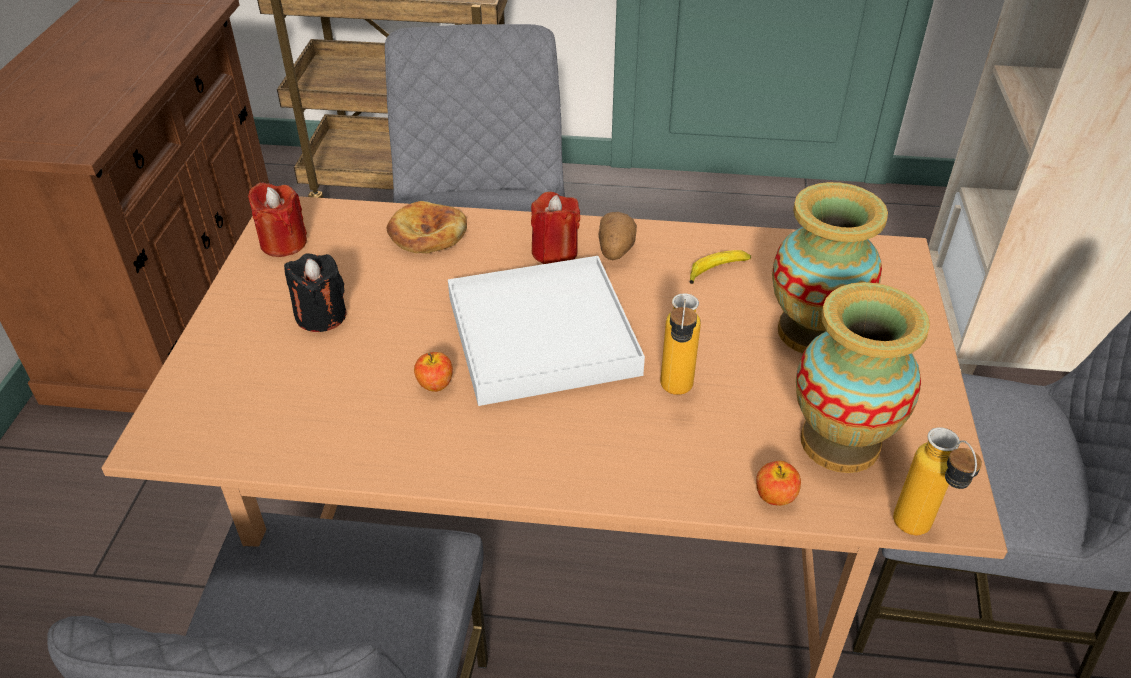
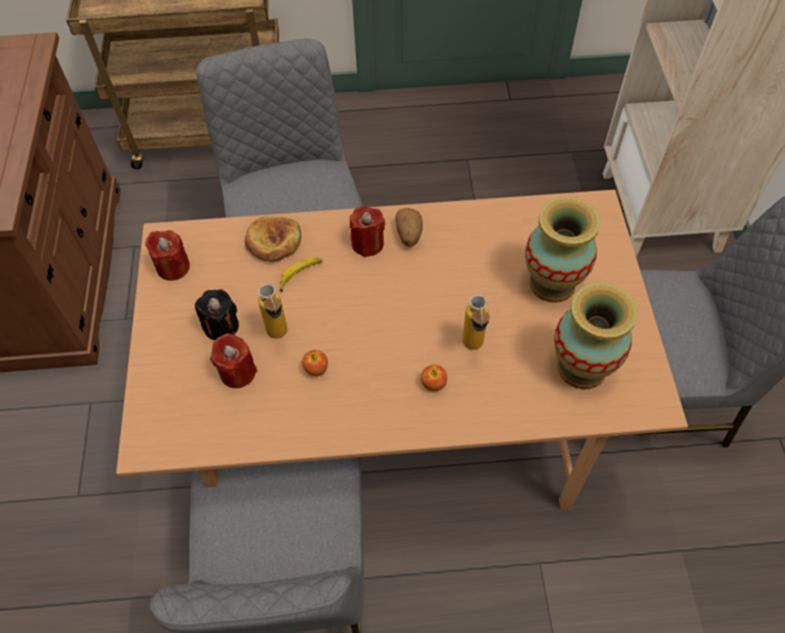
camera: 10 degrees left, 15 degrees up
(322, 372) = (237, 372): none -> red candle
(542, 335) = (376, 316): white tray -> none
(717, 271) = (481, 242): banana -> banana (300, 275)
(775, 496) = (548, 414): apple -> apple (433, 384)
(918, 535) = (636, 425): bottle -> bottle (280, 337)

